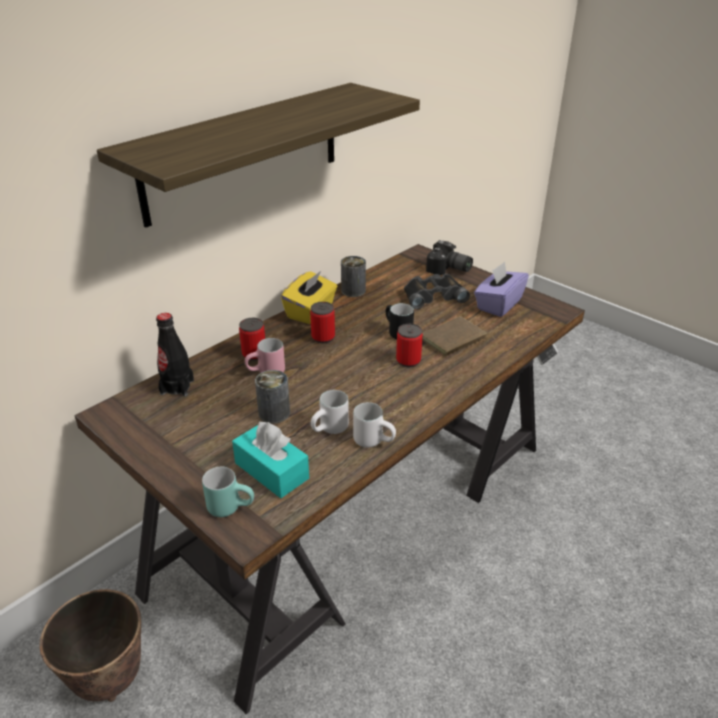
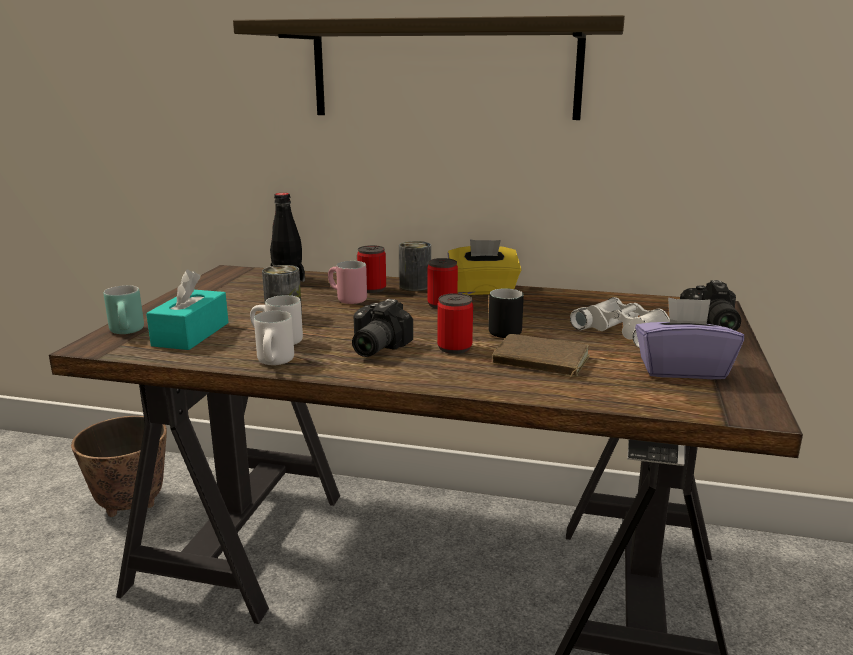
camera: 60 degrees right, 15 degrees down
(353, 290) = (559, 296): can -> can (415, 286)
(381, 391) = (373, 348): none -> camera
(433, 295) = (626, 331): black binoculars -> white binoculars

